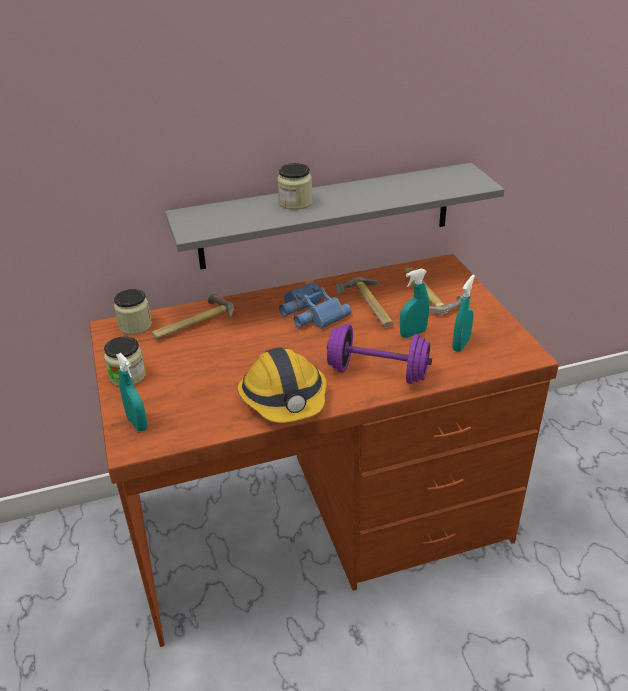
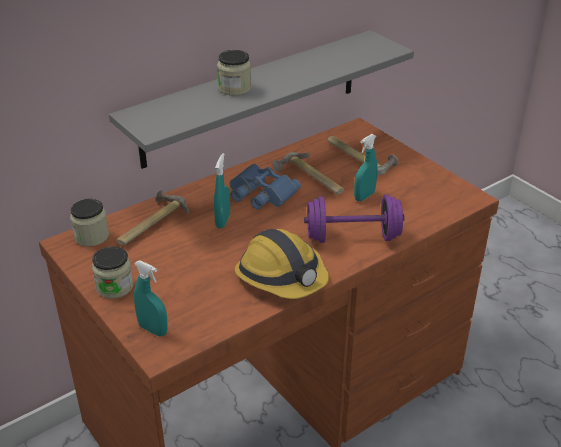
camera: 20 degrees left, 0 degrees up
(461, 345) = (411, 198): turquoise spray bottle -> turquoise spray bottle (223, 221)

